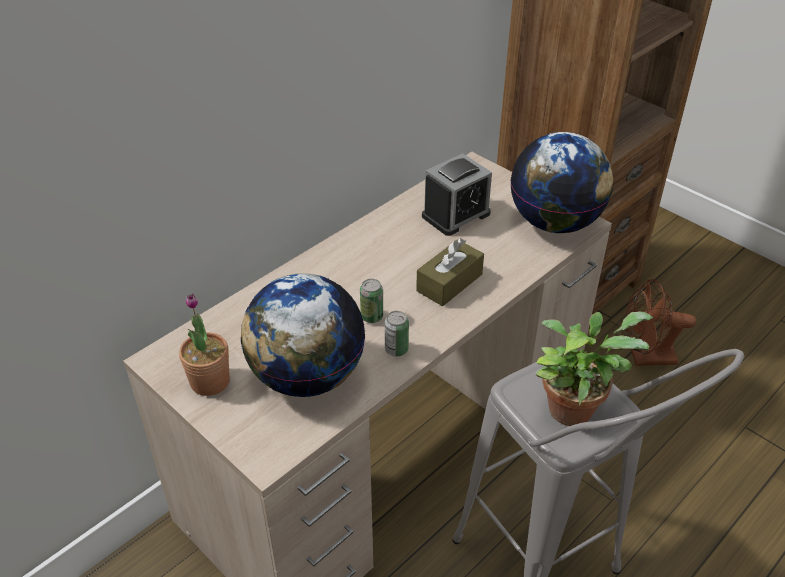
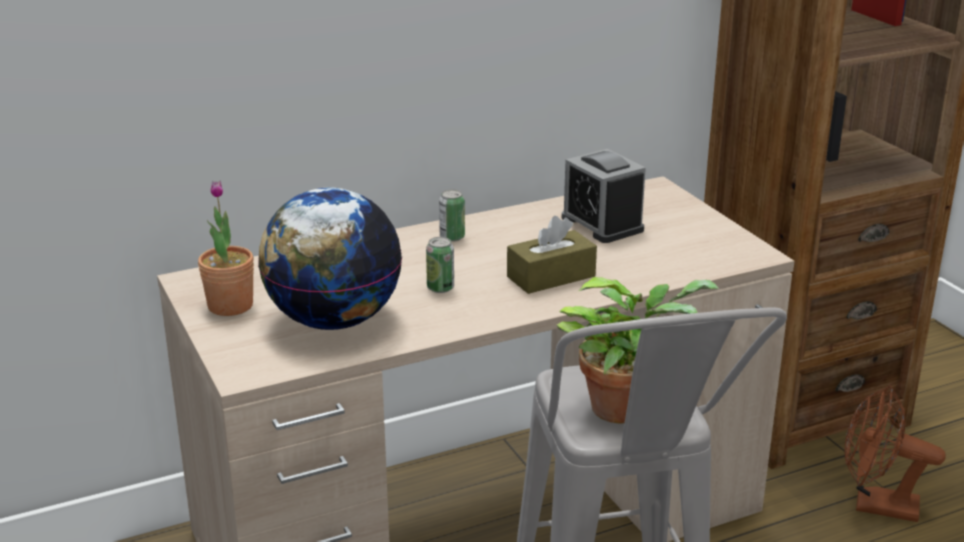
camera: 20 degrees right, 15 degrees down
(396, 349) = (448, 318): can -> can (452, 237)
(456, 215) = (602, 224): alarm clock -> alarm clock turned 75 degrees clockwise
(555, 223) = (720, 249): globe -> none

